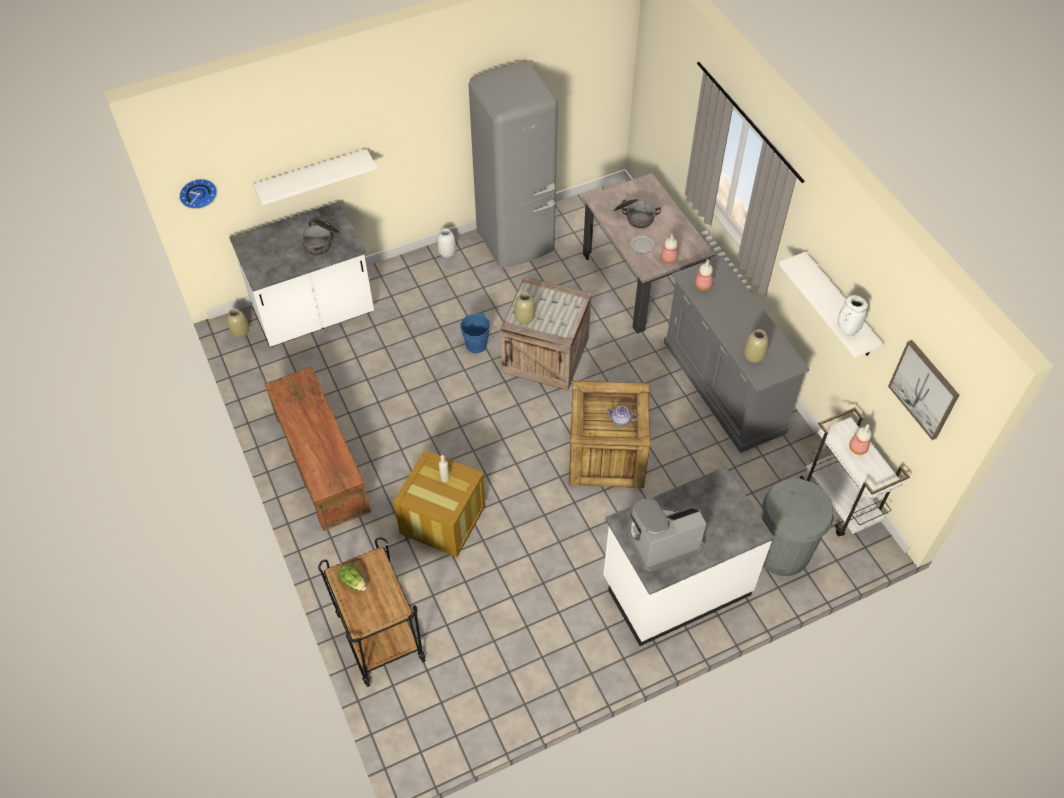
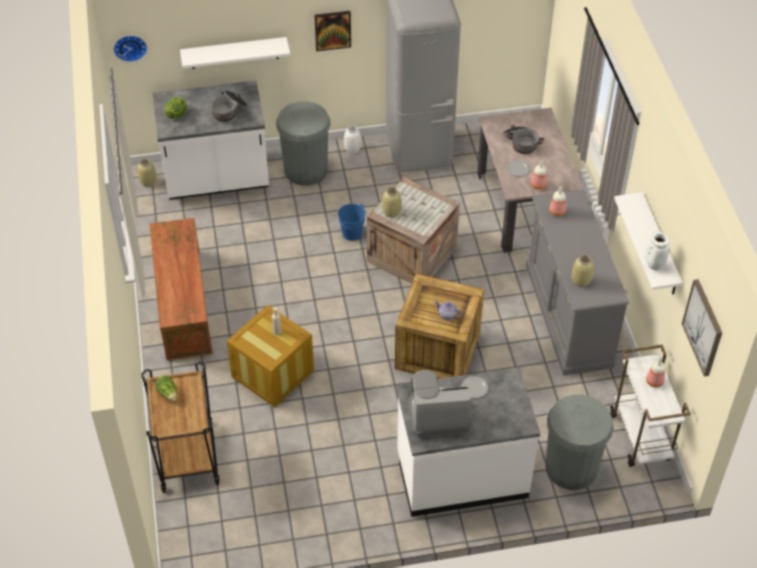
camera: 15 degrees right, 5 degrees down
(265, 256) = (177, 114): none -> lettuce
(405, 285) = (306, 170): none -> grey trash can
(414, 132) = (332, 30): none -> picture
(689, 501) = (475, 388): none -> plate

